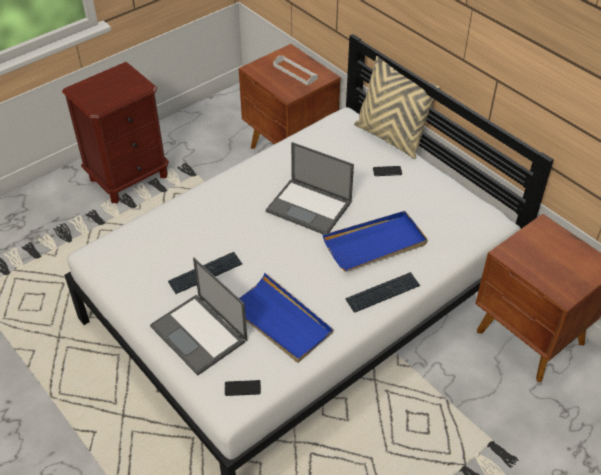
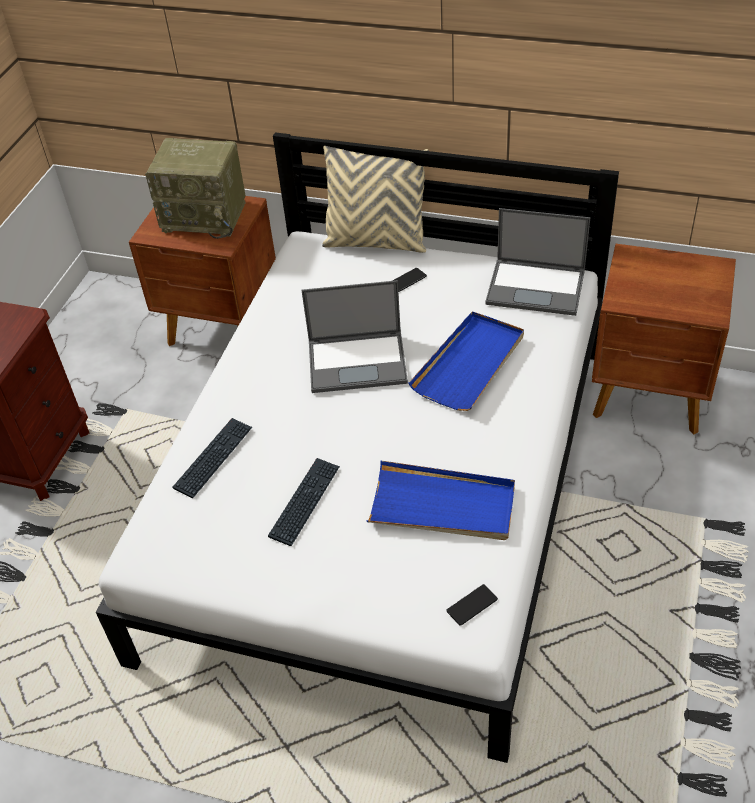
camera: 30 degrees left, 0 degrees up
(200, 334) = (364, 574): laptop -> laptop (537, 287)
(295, 72) = (206, 216): white tray -> radio
(383, 293) = (525, 413): keyboard -> keyboard (214, 458)

